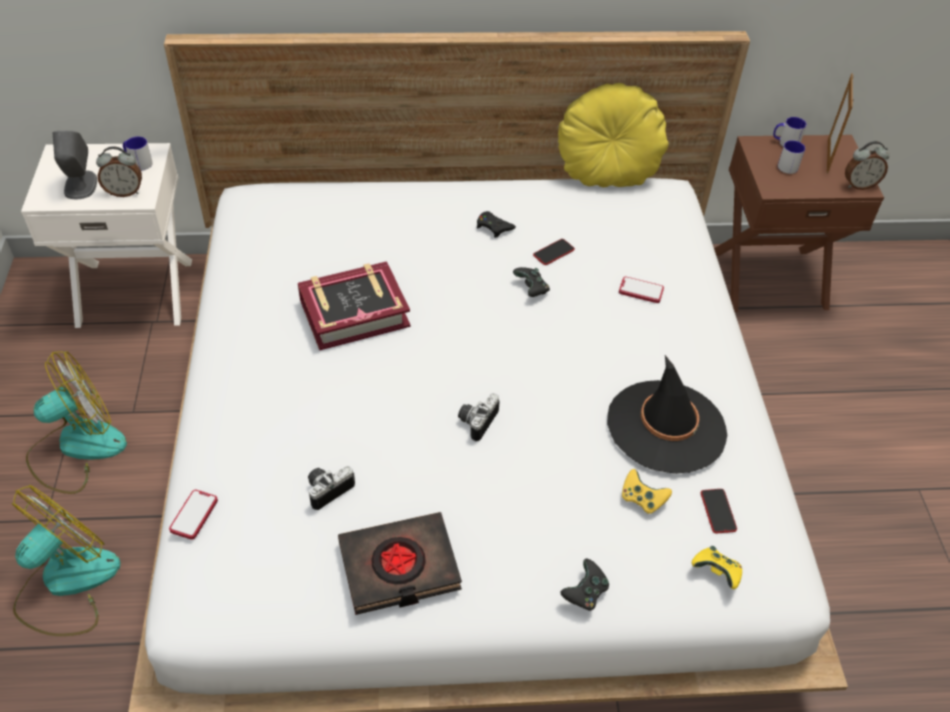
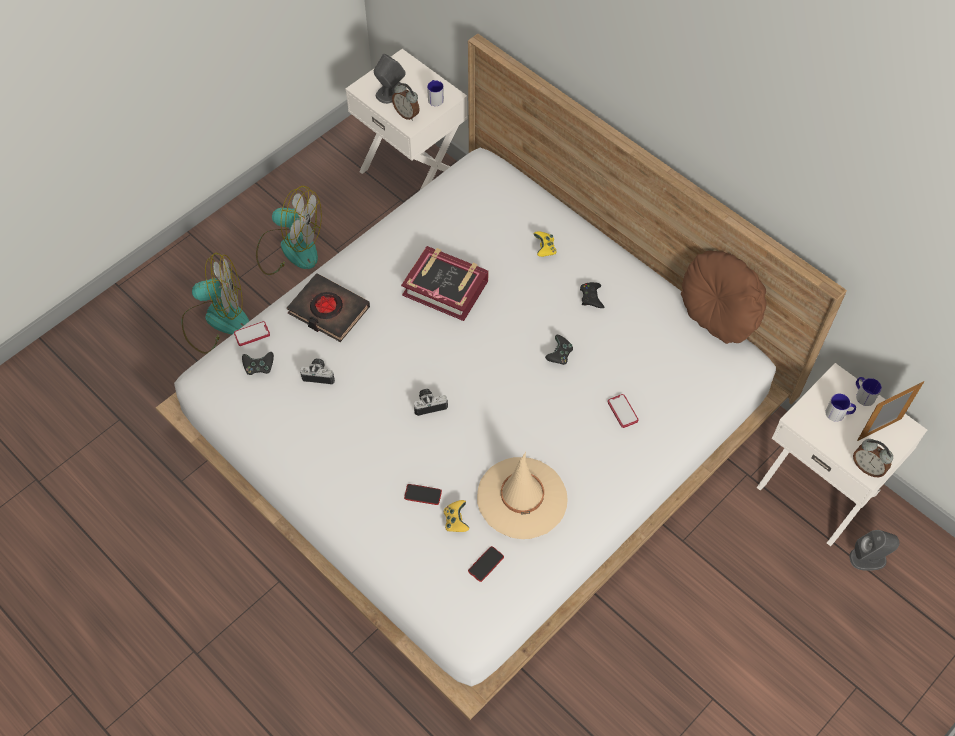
camera: 50 degrees right, 10 degrees up
(399, 567) = (304, 442): black book -> black book (328, 311)
(553, 252) = (604, 343): phone -> phone (423, 494)
(585, 593) = (369, 535): black game controller -> black game controller (259, 367)
(606, 176) = (716, 319): yellow pillow -> brown pillow
(666, 426) = (522, 498): black hat -> beige hat
(716, 573) = (442, 589): yellow game controller -> yellow game controller (544, 249)
(768, 277) = (819, 487): brown nightstand -> white nightstand
(859, 297) = (868, 558): none -> grey speaker

